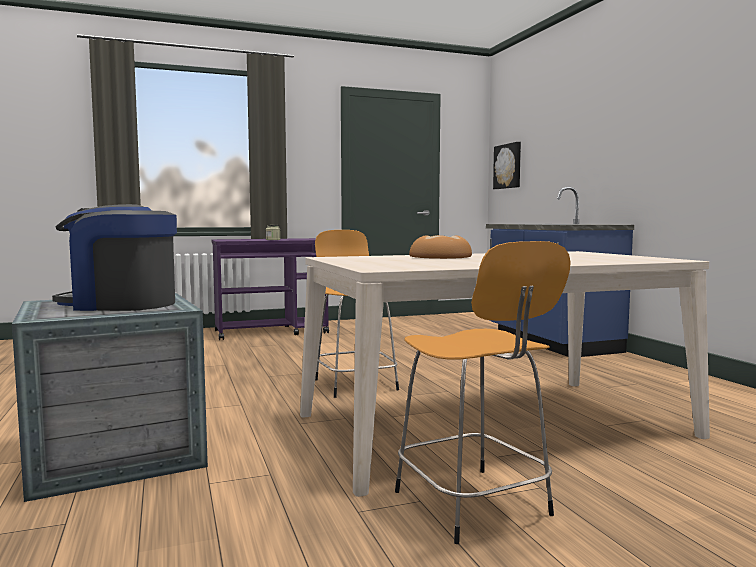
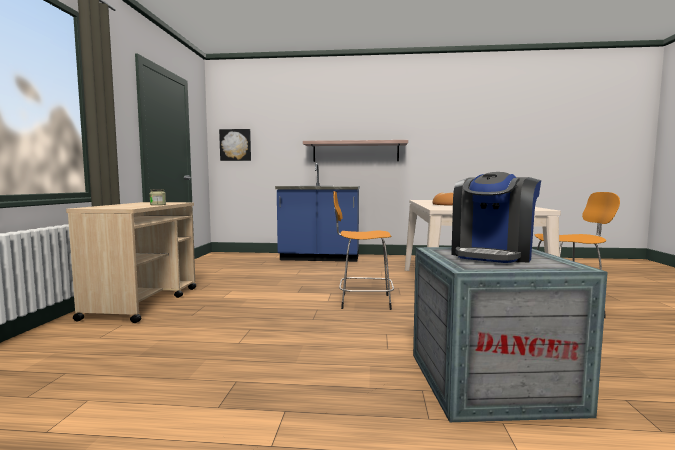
camera: 65 degrees left, 0 degrees up
(272, 332) = (144, 302): purple cart -> beige cart
(633, 161) = (355, 152): none -> shelf

